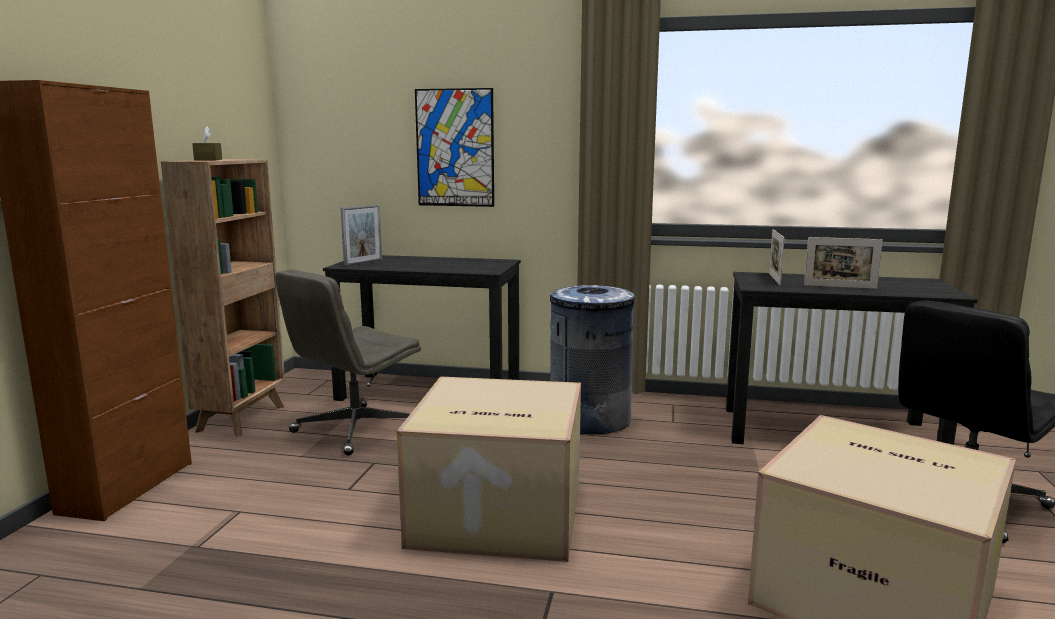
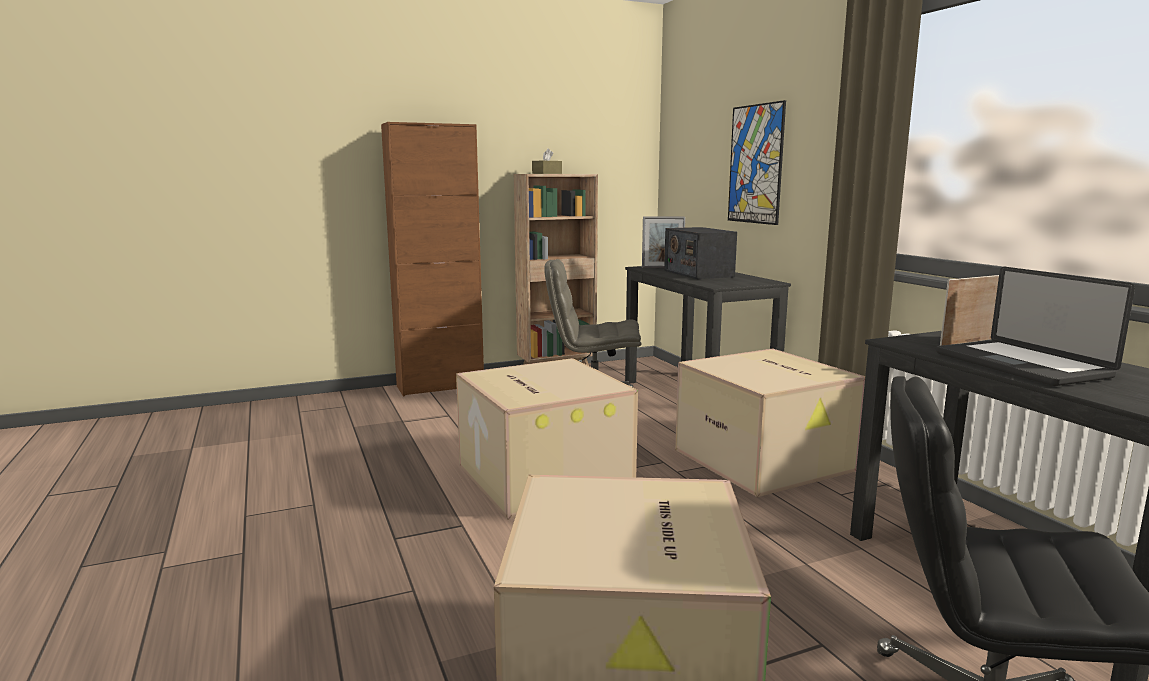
camera: 55 degrees right, 0 degrees up
(420, 263) = (698, 273): none -> radio
(589, 419) = (766, 460): grey trash can -> cardboard box
(840, 286) = (1020, 365): picture frame -> laptop

